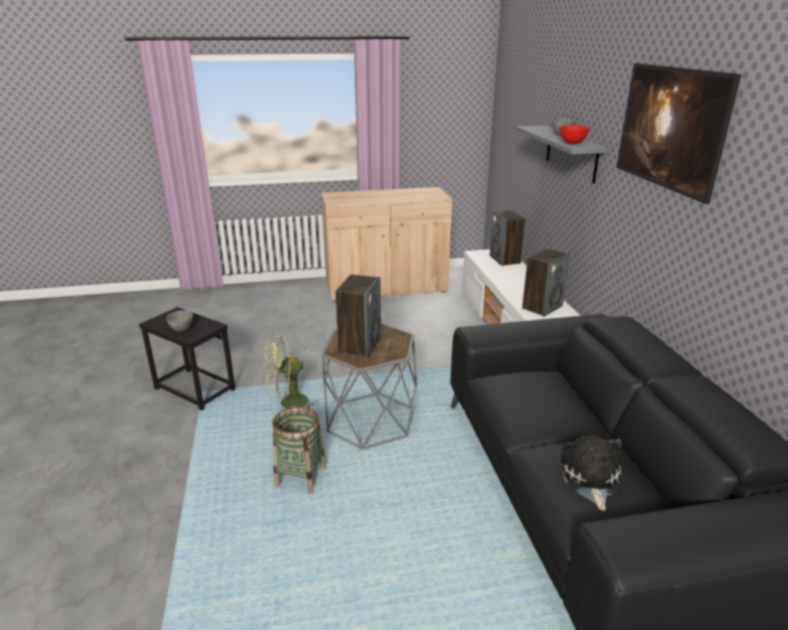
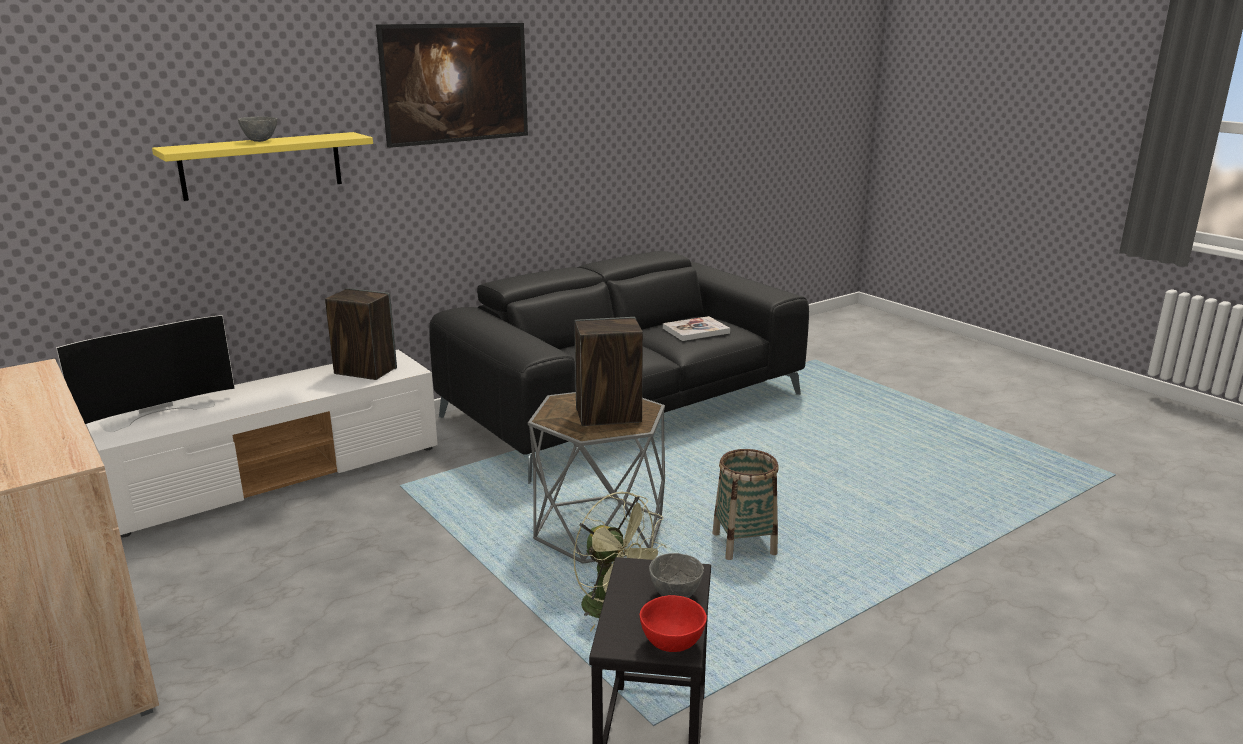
camera: 115 degrees left, 5 degrees down
(505, 259) = (158, 411): speaker -> television
(571, 153) = (262, 165): grey shelf -> yellow shelf
(572, 143) = (331, 137): red bowl -> red bowl (673, 645)
(590, 480) = (696, 331): plush toy -> book

